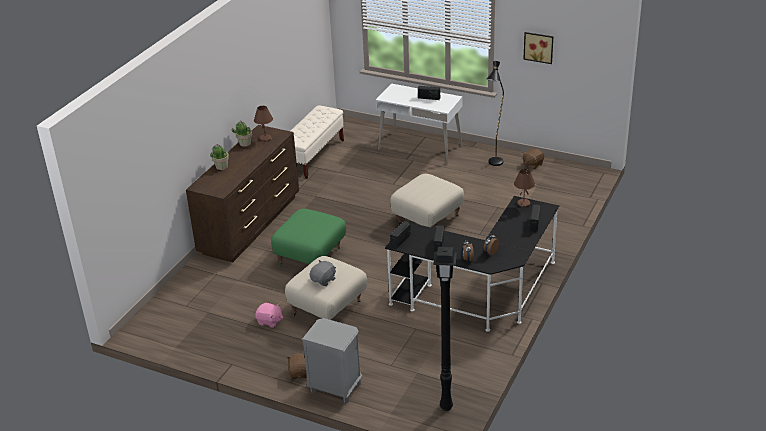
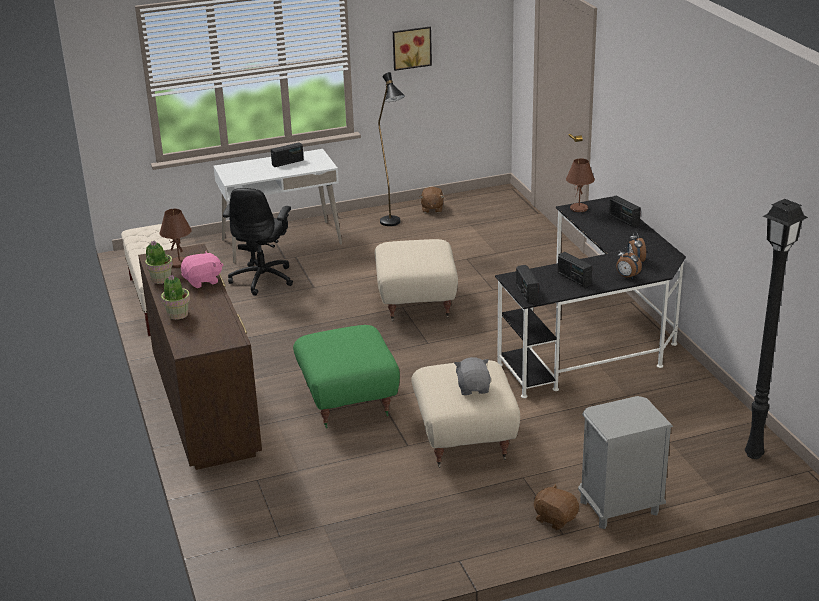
camera: 45 degrees left, 5 degrees down
(269, 321) = (421, 489): pink plush toy -> pink plush toy (203, 281)
(377, 166) = (263, 279): none -> black office chair

